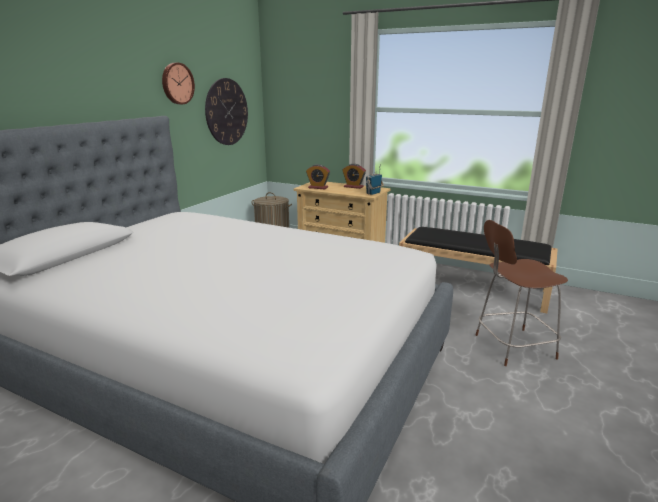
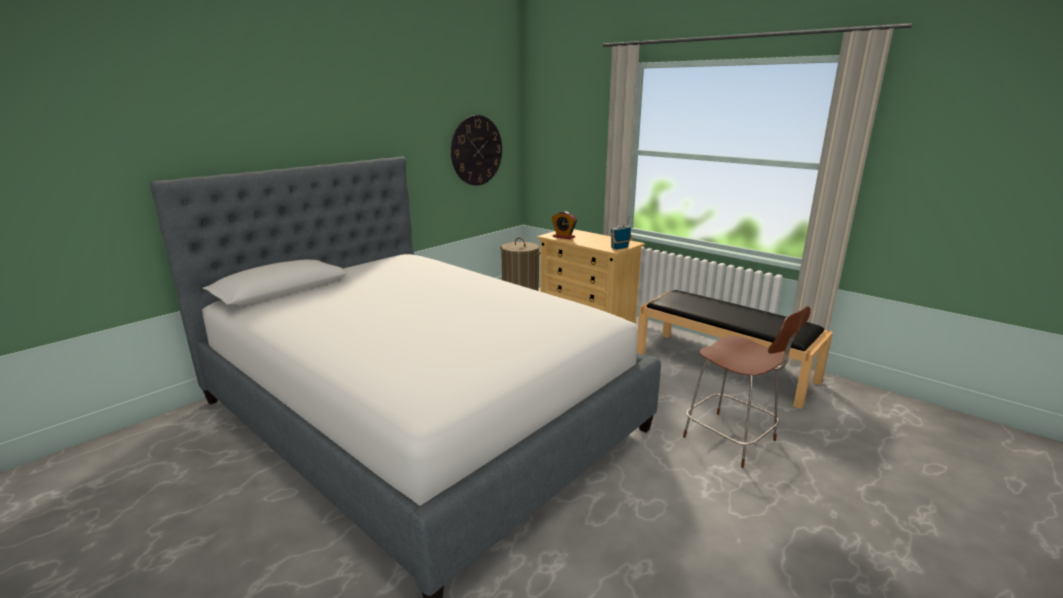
camera: 15 degrees right, 0 degrees up
(177, 83) = (420, 123): wall clock -> none
(353, 187) = (603, 238): alarm clock -> none
(511, 347) = (732, 440): brown chair -> brown chair turned 135 degrees counterclockwise

